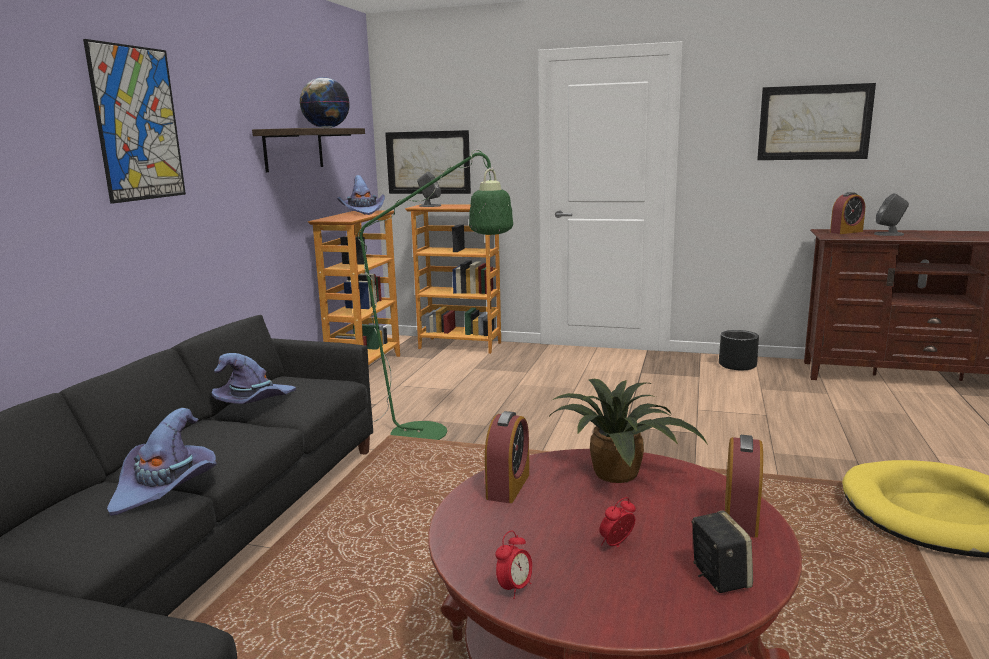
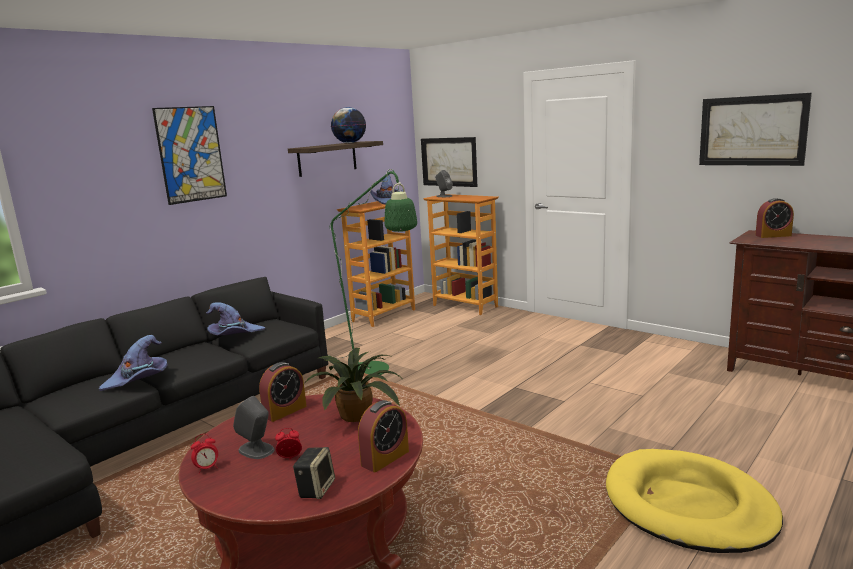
camera: 25 degrees right, 0 degrees up
(737, 365) = (673, 349): black planter -> none
(889, 234) = (810, 241): grey speaker -> grey speaker (256, 450)

